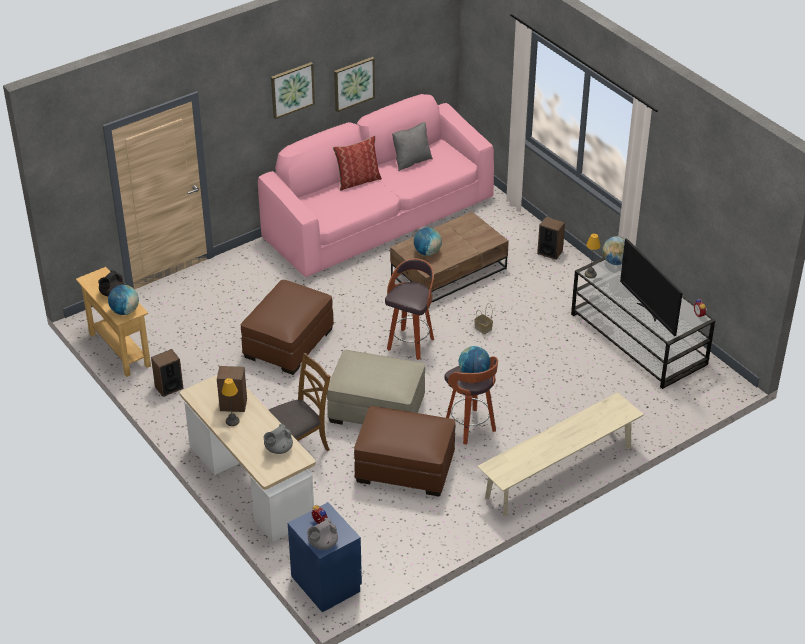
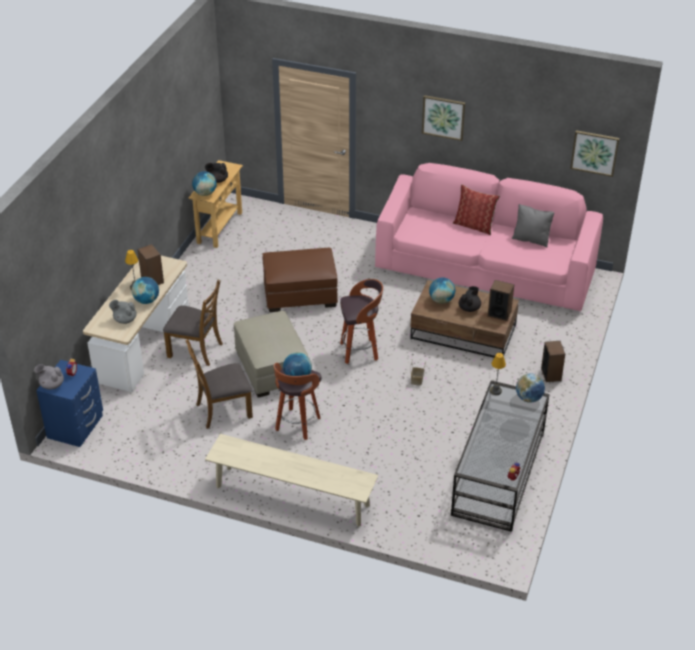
camera: 55 degrees right, 0 degrees up
(169, 387) = (203, 265): speaker -> speaker (499, 313)
(263, 422) = (146, 300): none -> globe
(353, 83) = (506, 144): picture -> picture (594, 152)
(404, 467) = (223, 410): brown ottoman -> brown chair
(454, 242) = (469, 308): none -> black teapot
(648, 311) = (484, 445): television -> none

